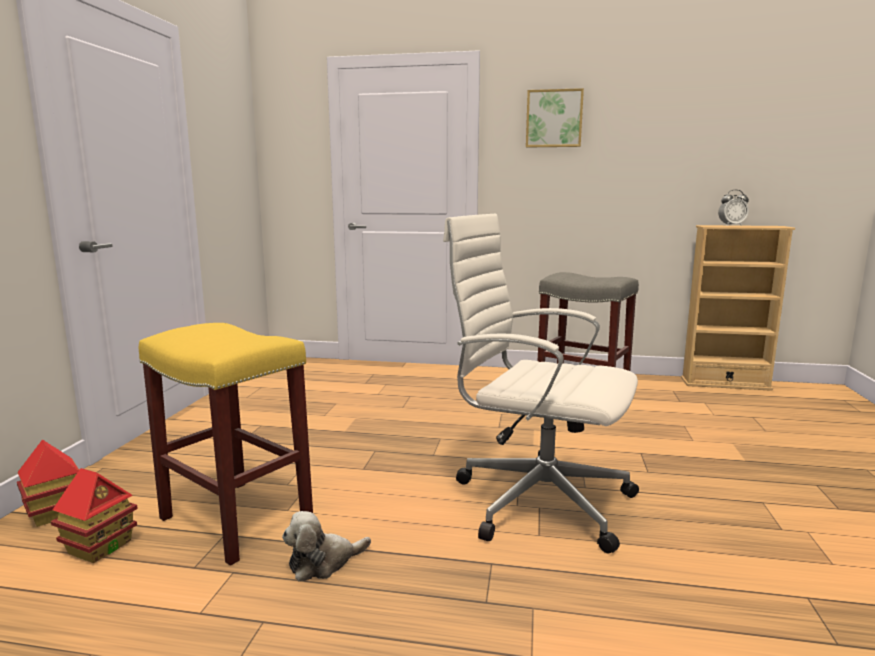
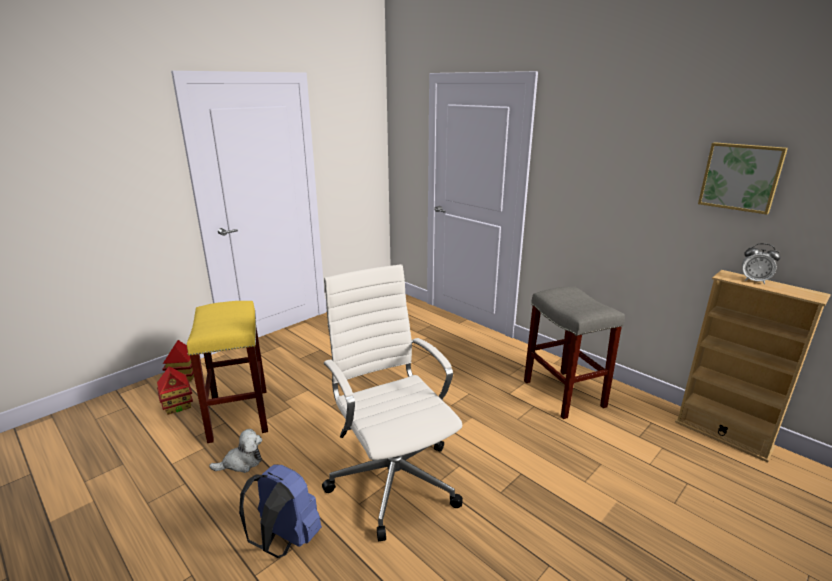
camera: 35 degrees right, 10 degrees up
(323, 562) = (241, 462): plush toy -> plush toy turned 150 degrees clockwise
(511, 605) = (285, 540): none -> blue backpack
(554, 119) = (593, 140): picture -> picture (741, 177)

